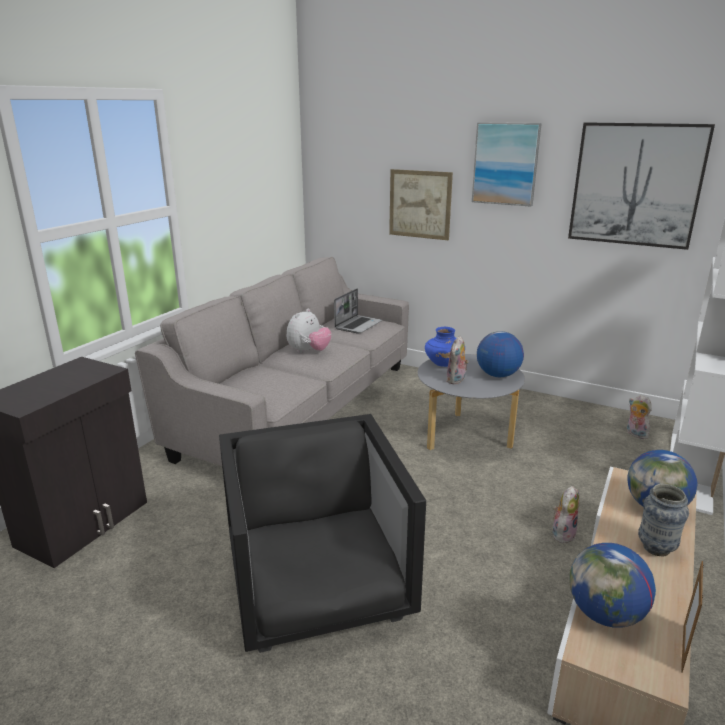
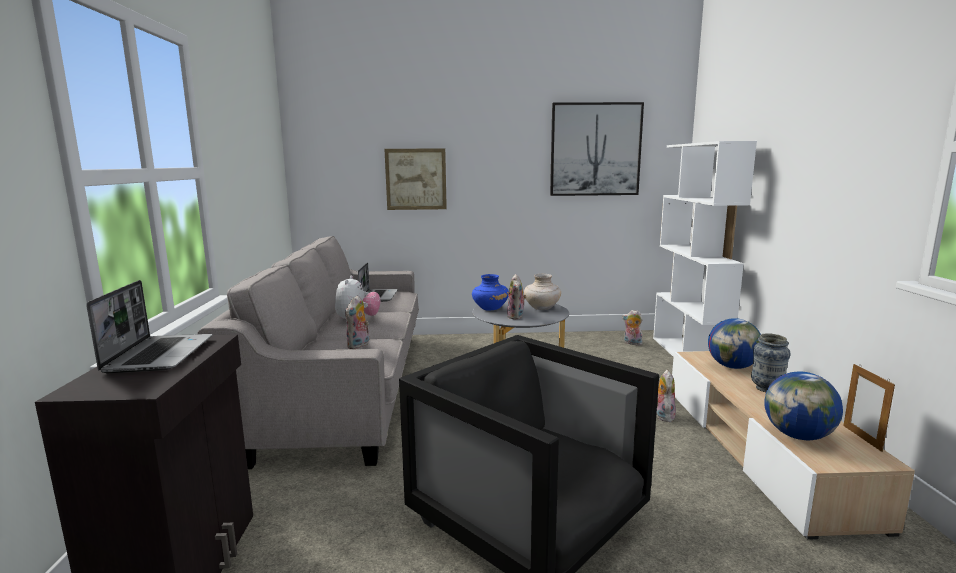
camera: 30 degrees left, 10 degrees down
(64, 377) = (159, 354): none -> laptop
(278, 382) = (359, 345): none -> plush toy
(497, 375) = (541, 308): globe -> beige vase
(505, 164) = (492, 138): picture -> none

